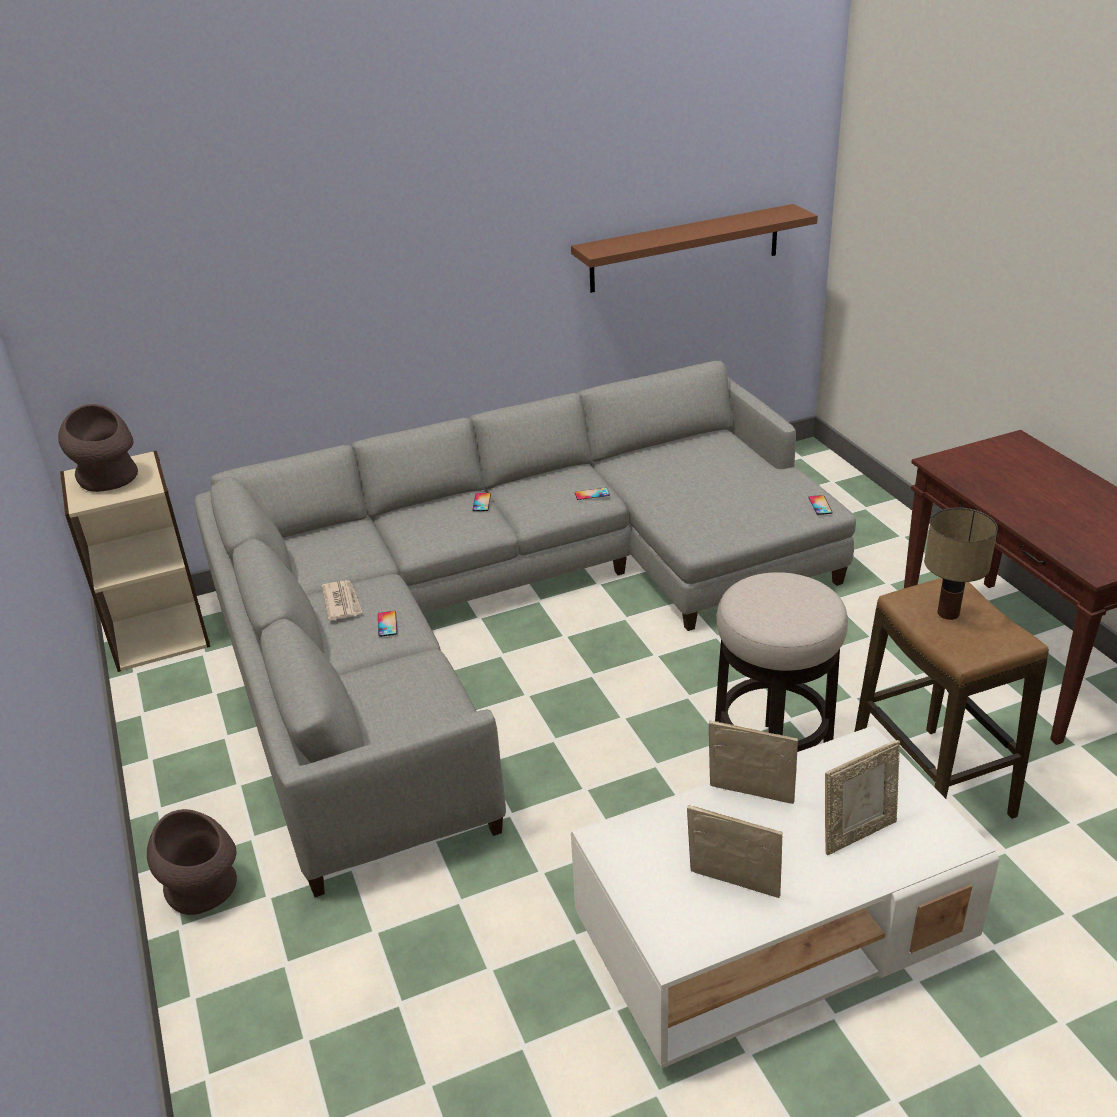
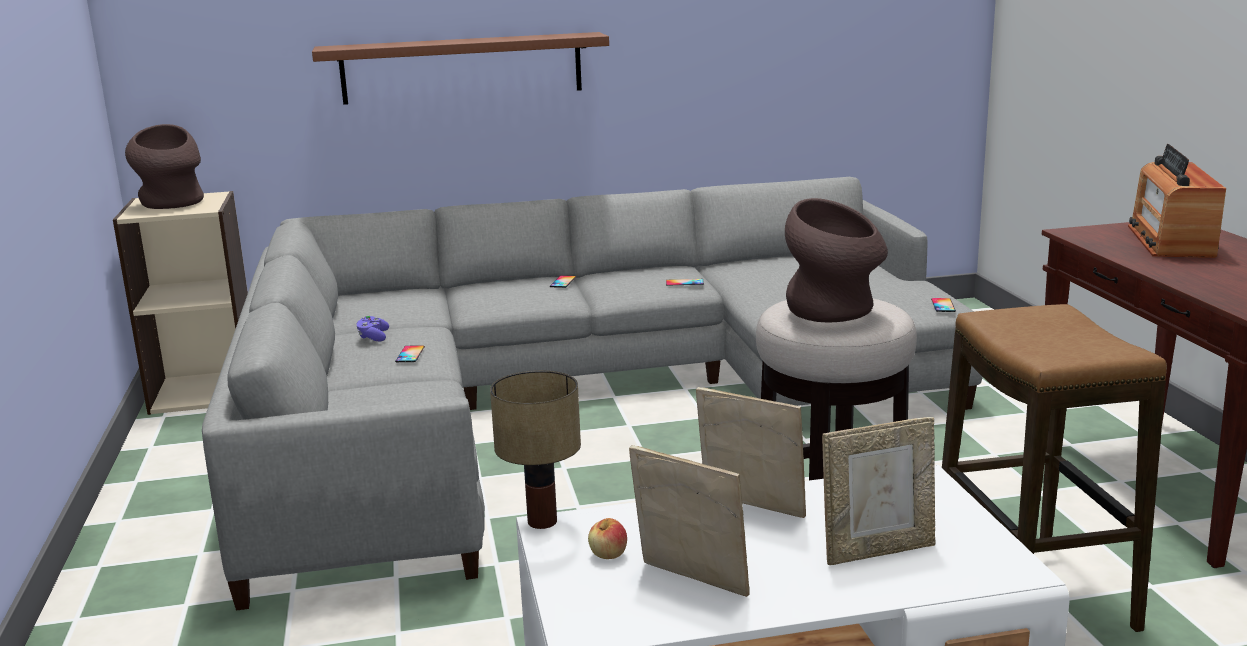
camera: 10 degrees right, 15 degrees down
(205, 893) = (121, 593): brown vase -> brown vase (834, 313)
(342, 602) = (373, 337): newspaper -> purple game controller
(660, 866) = (608, 554): none -> apple
(685, 248) = (821, 53): brown shelf -> brown shelf (462, 68)
(947, 613) = (1039, 329): table lamp -> table lamp (540, 521)
(1017, 471) = (1170, 241): none -> radio

